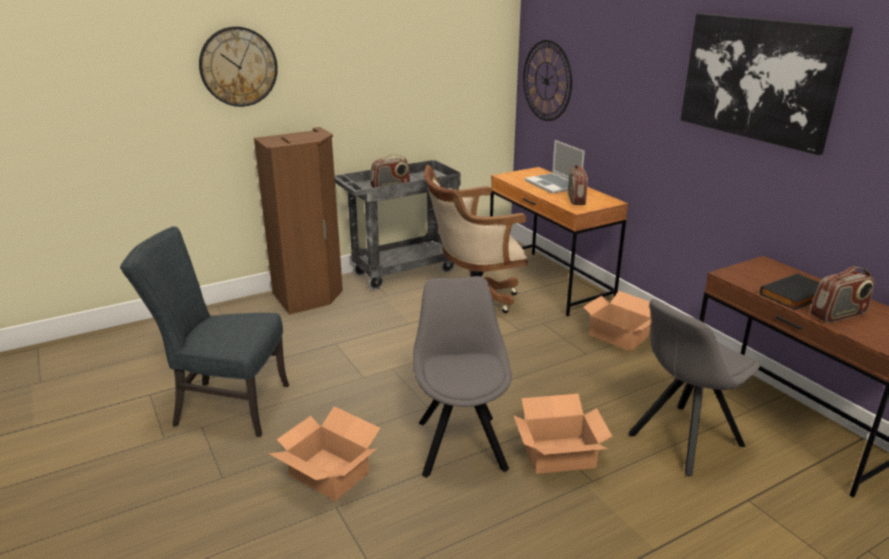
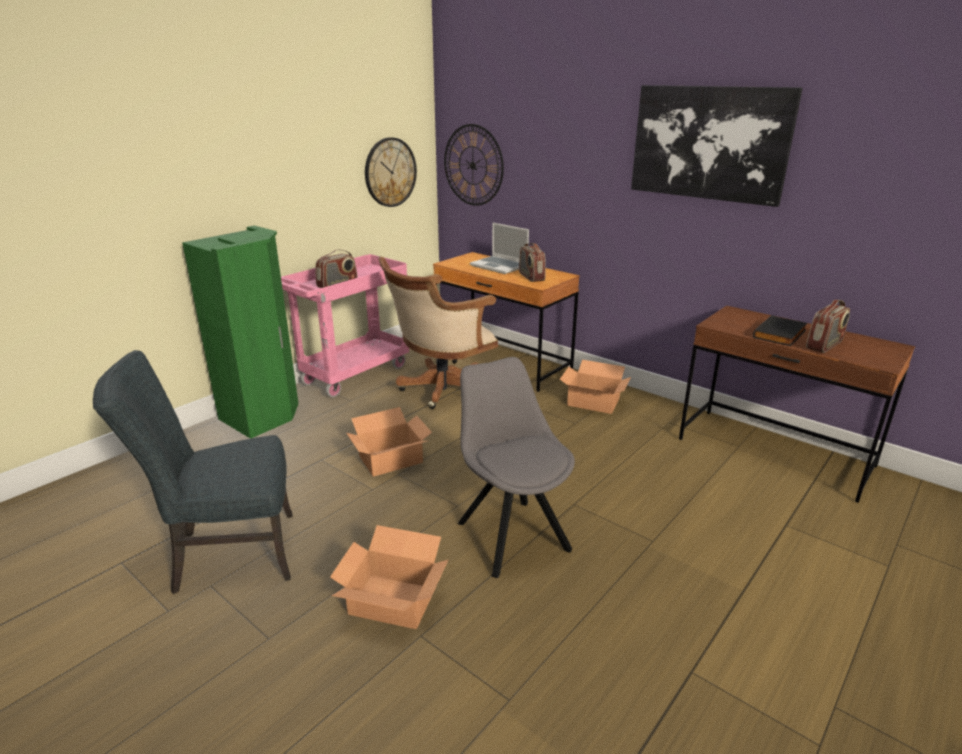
camera: 20 degrees left, 0 degrees up
(238, 67) = (155, 159): wall clock -> wall clock (390, 172)
(310, 295) = (264, 414): brown cabinet -> green cabinet
(400, 274) = (352, 377): grey cart -> pink cart
(558, 454) = (607, 523): cardboard box -> cardboard box (390, 459)
(684, 440) = (704, 484): grey chair -> none

